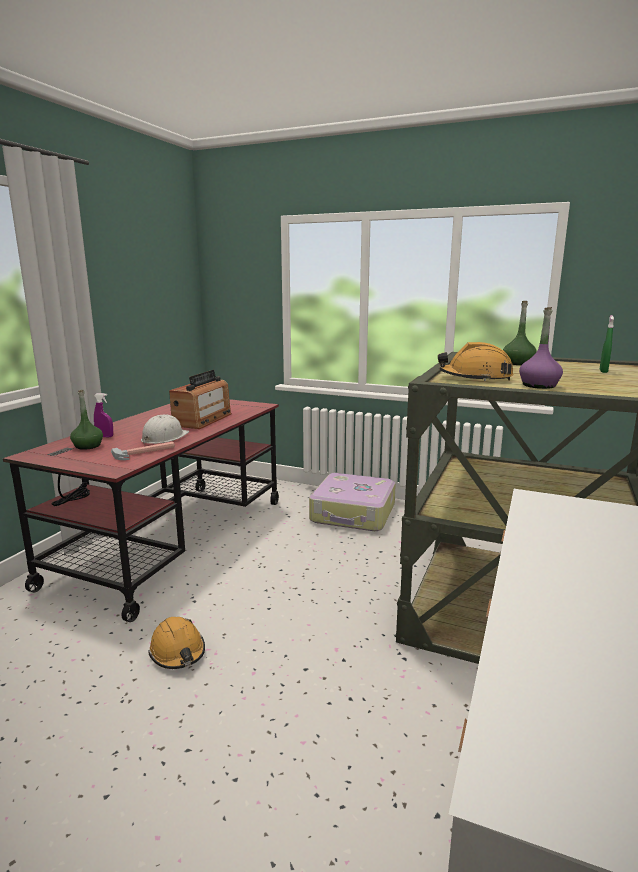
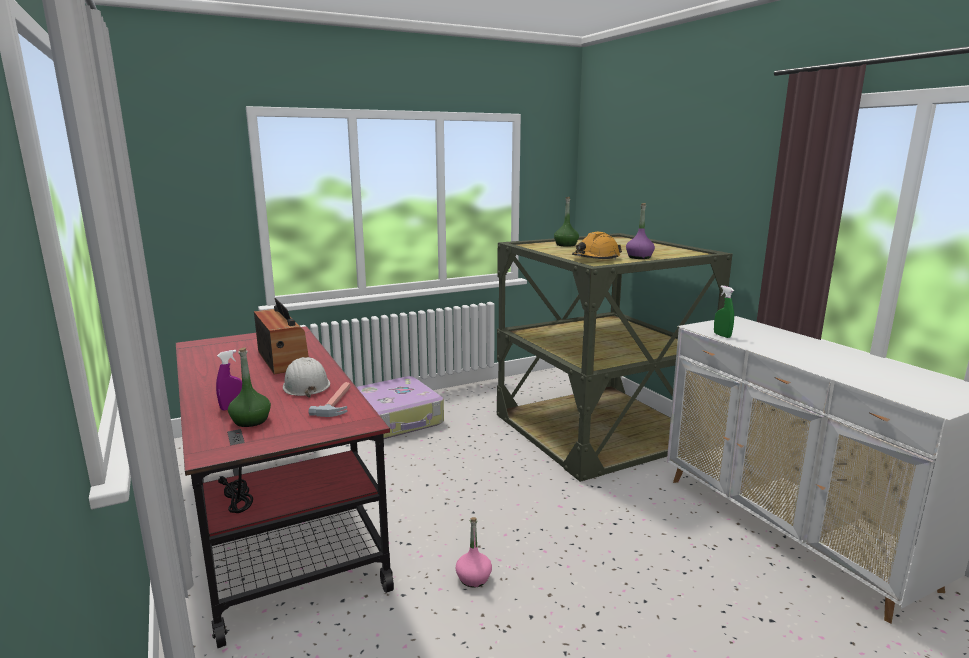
camera: 50 degrees left, 0 degrees up
(178, 652) = (473, 578): orange hard hat -> pink bottle
(603, 371) = (621, 243): green spray bottle -> green spray bottle (722, 335)

